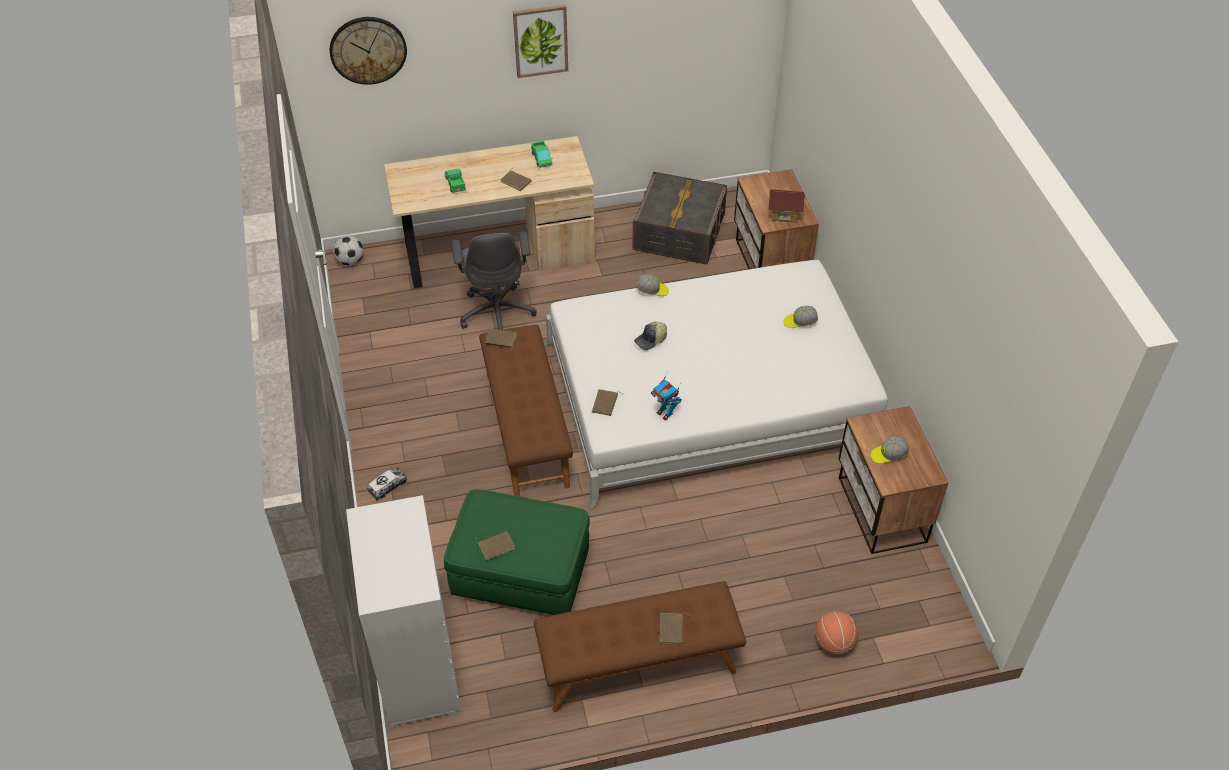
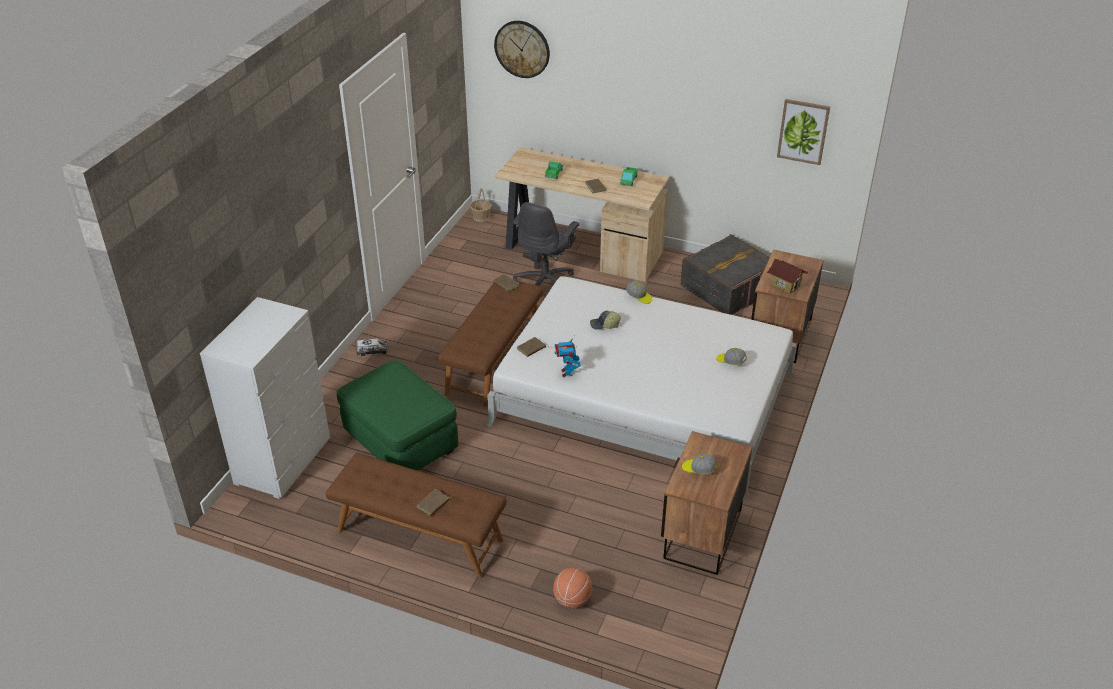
camera: 35 degrees right, 10 degrees down
(350, 261) = (481, 217): football -> basket
(496, 545) = (373, 396): brown book -> none
(540, 40) = (650, 83): picture -> picture (803, 131)

